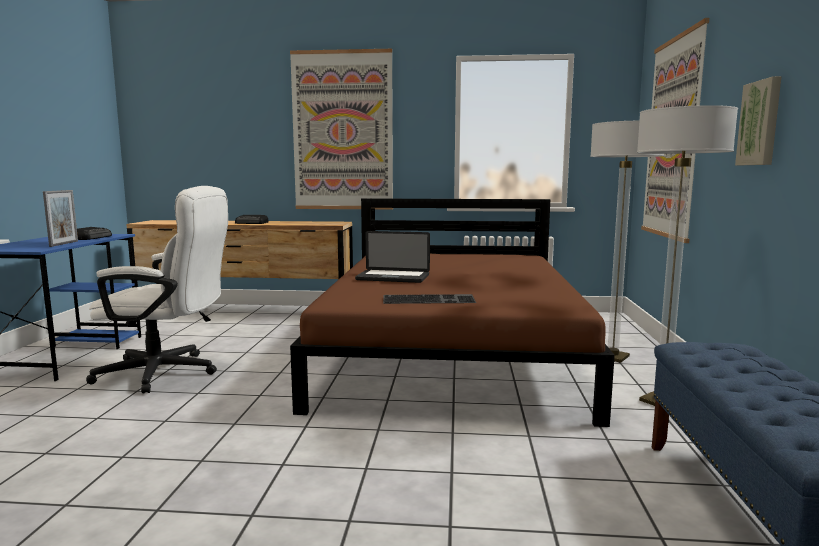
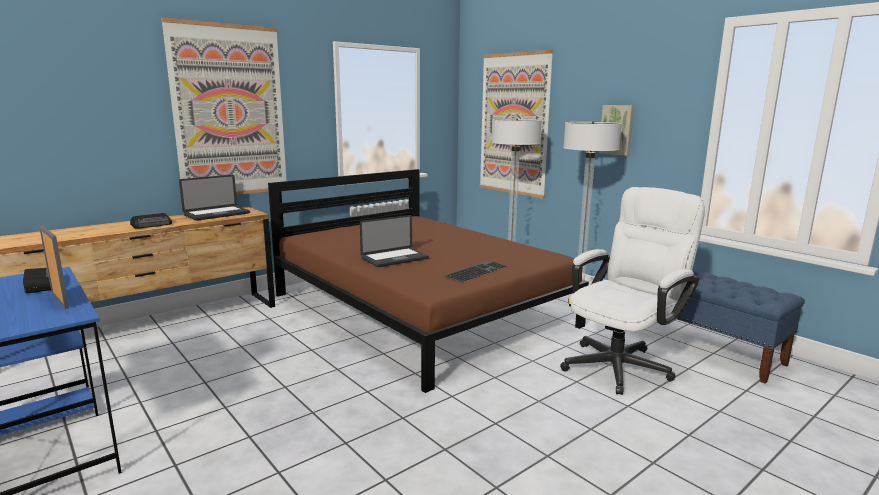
camera: 45 degrees left, 5 degrees up
(168, 373) = (235, 410): white office chair -> white office chair (622, 363)
(311, 222) = (217, 214): none -> laptop

